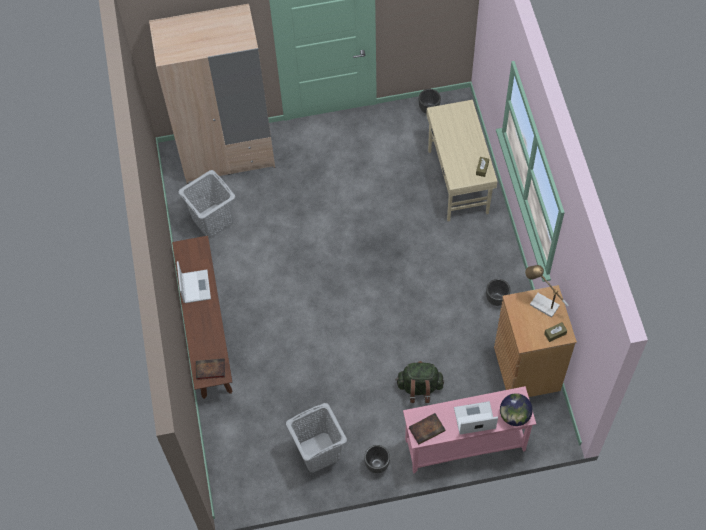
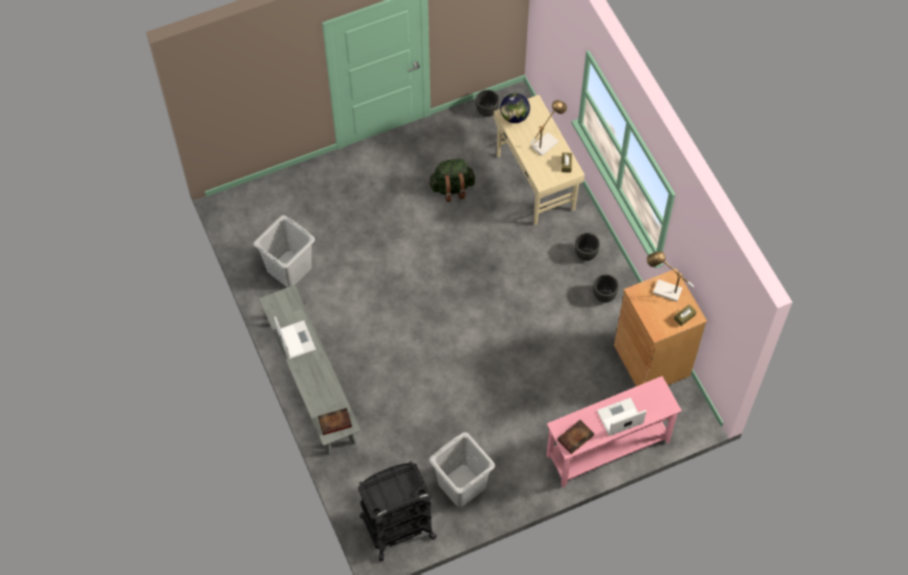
camera: 15 degrees left, 0 degrees up
(206, 328) = (312, 382): brown bench -> grey bench
(227, 155) = (286, 197): beige wardrobe -> none
(249, 478) = (397, 526): none -> black cart
(377, 465) = (524, 486): black planter -> black planter (586, 254)
(419, 387) = (548, 400): green backpack -> green backpack (452, 188)
(469, 145) = (547, 142): none -> table lamp
(514, 416) = (658, 407): globe -> globe (514, 117)

